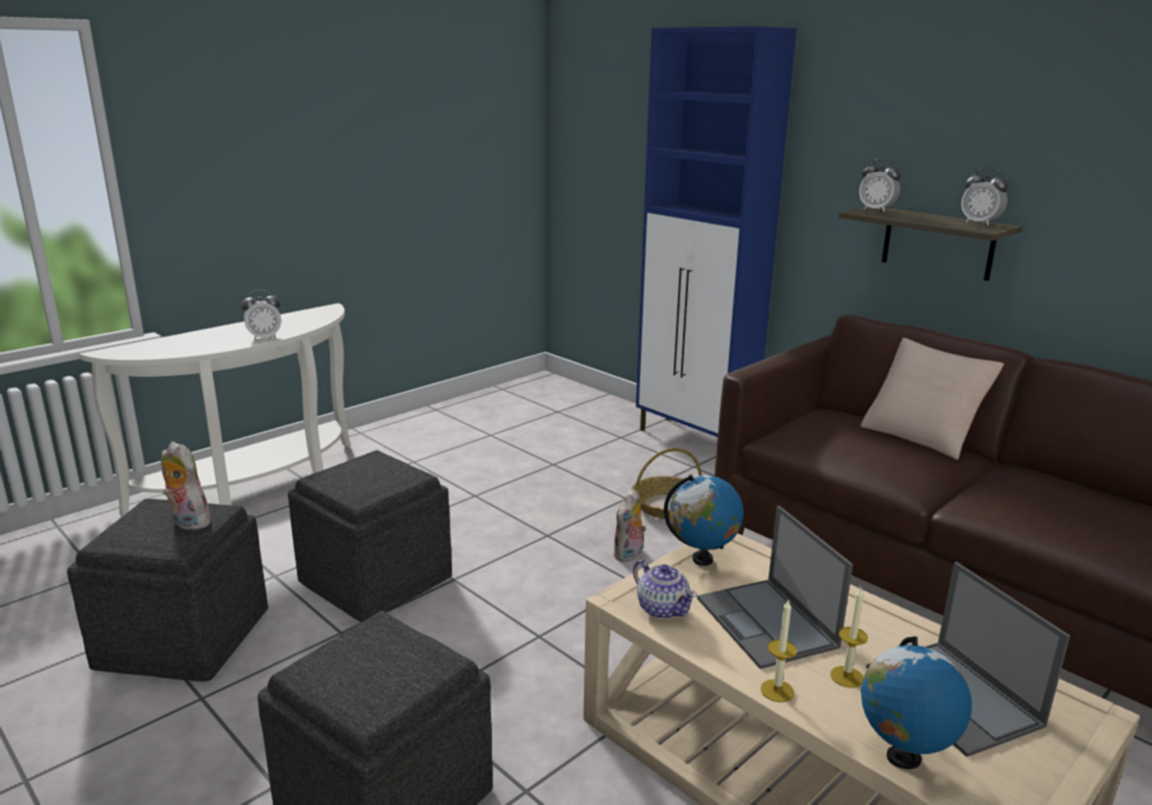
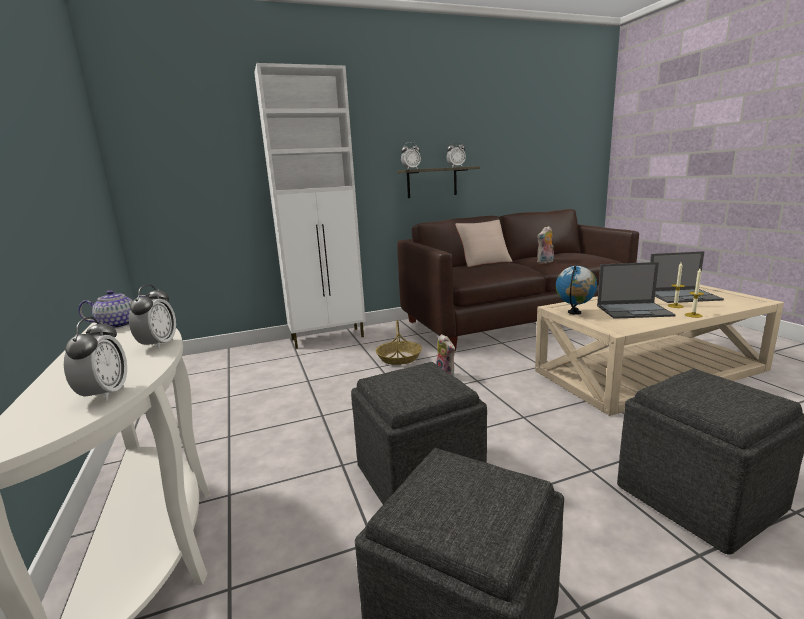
camera: 65 degrees left, 5 degrees down
(171, 351) = (105, 394): none -> alarm clock
(187, 522) = (463, 480): plush toy -> plush toy (545, 262)
(662, 608) = (625, 324): teapot -> teapot (118, 325)
(695, 440) = (328, 338): blue cabinet -> white cabinet
(902, 758) = (731, 306): globe -> none

